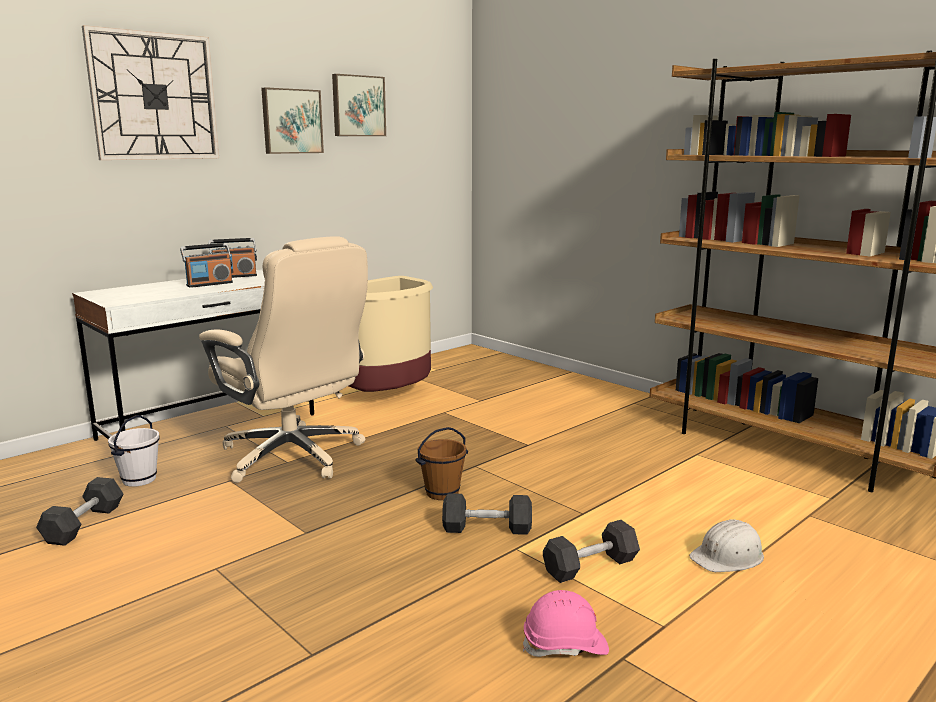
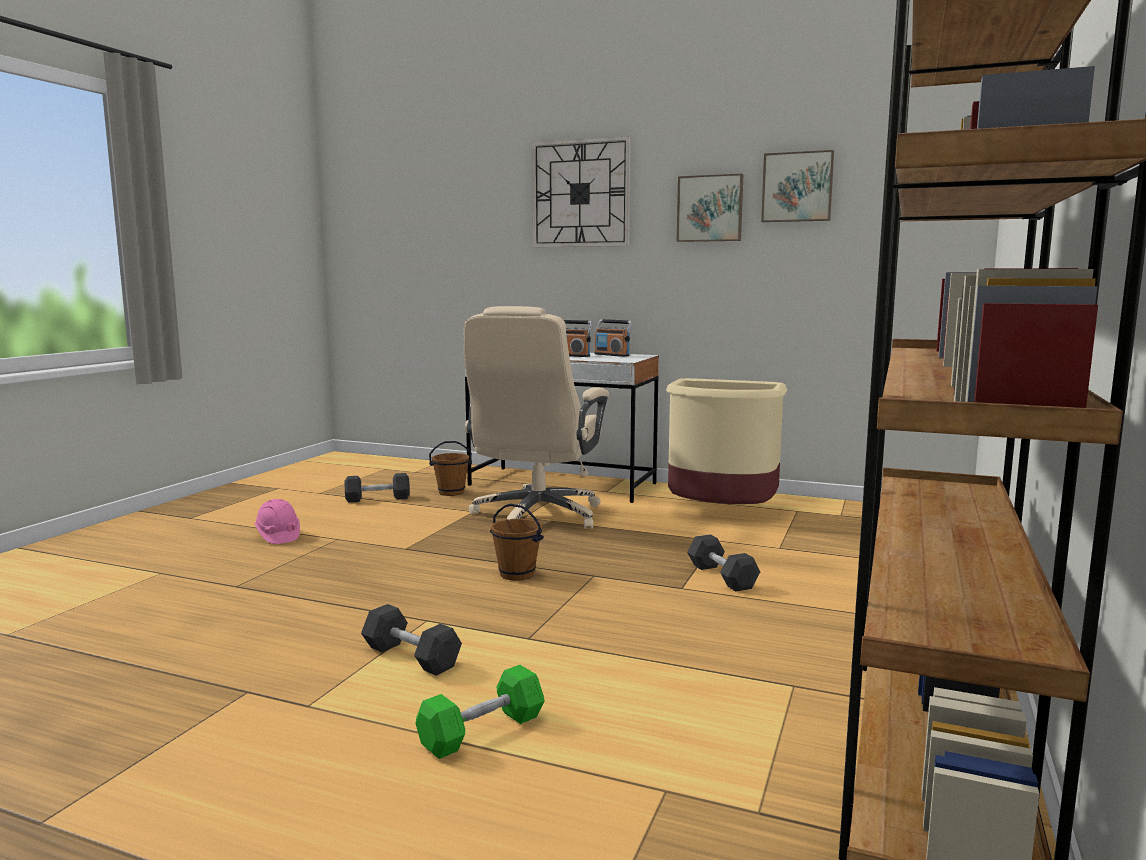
camera: 65 degrees right, 5 degrees down
(139, 479) = (451, 492): white bucket -> brown bucket
(487, 528) = (458, 603): grey dumbbell -> grey dumbbell (722, 576)
(565, 646) = (262, 665): pink hard hat -> pink hard hat (278, 536)
(728, 556) = (482, 731): white hard hat -> green dumbbell

